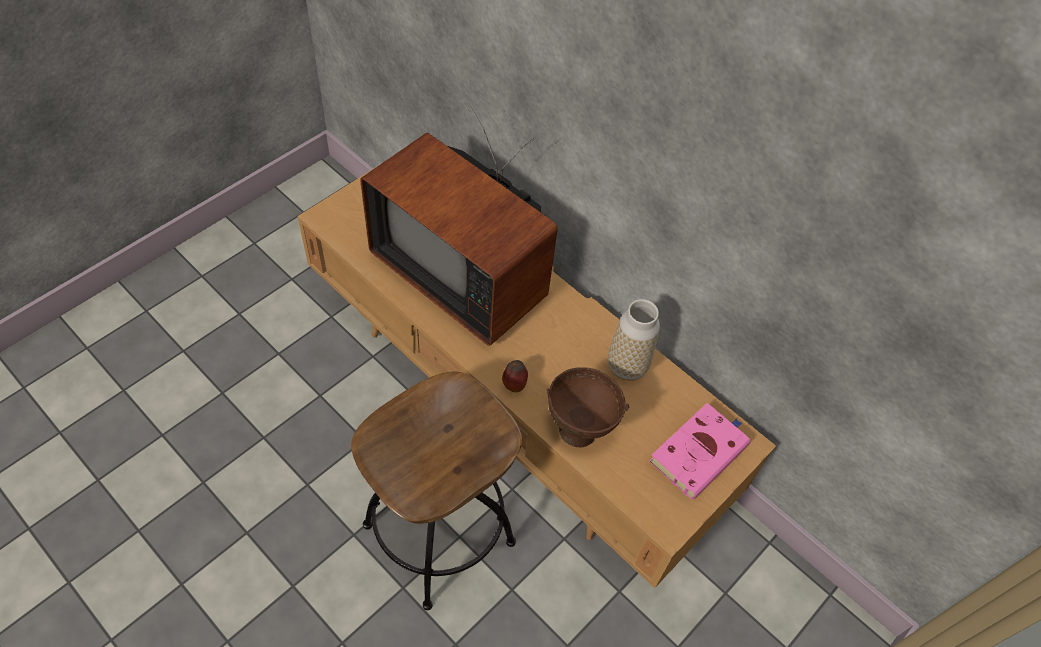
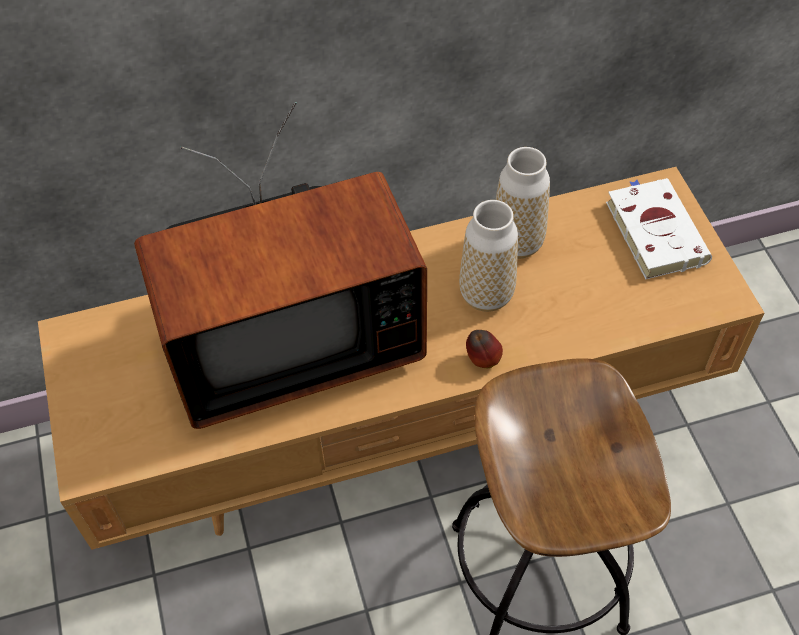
camera: 55 degrees left, 0 degrees up
(569, 365) = (486, 295): none -> vase
(578, 428) = (573, 324): brown bowl -> none
(699, 451) = (653, 230): pink book -> white book

